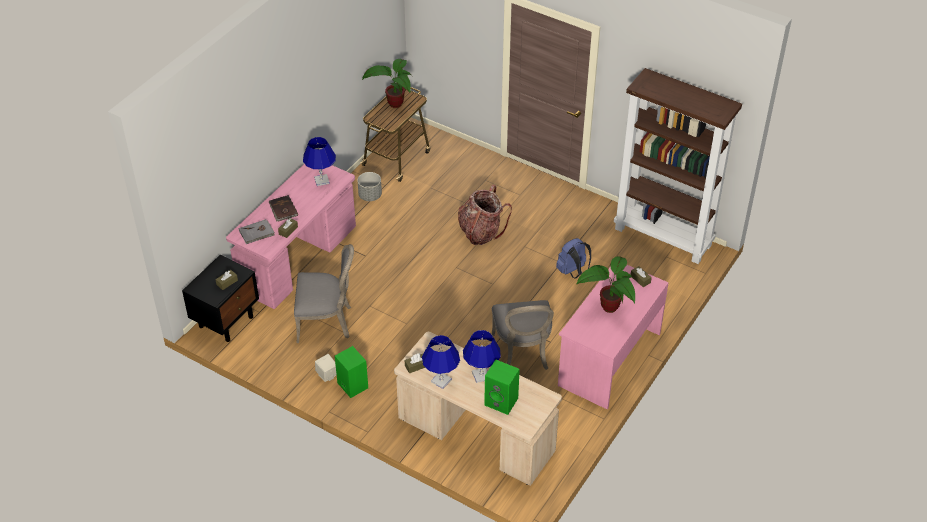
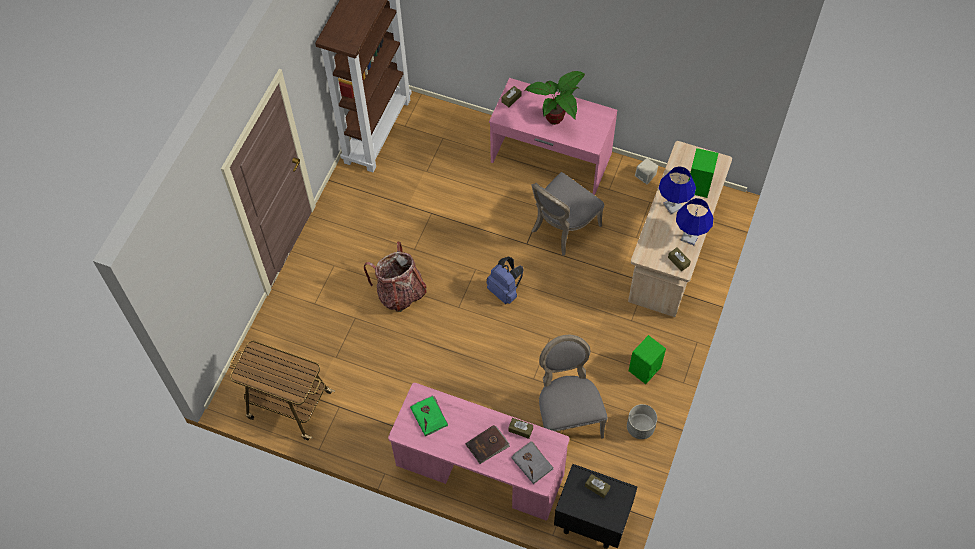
camera: 100 degrees left, 15 degrees up
(321, 180) = (429, 416): blue table lamp -> green book
(327, 375) = (638, 396): beige speaker -> beige speaker (645, 177)
(370, 196) = (360, 419): grey planter -> grey planter (640, 428)
(393, 105) = (268, 375): potted plant -> none
(522, 353) = (562, 228): grey chair -> grey chair turned 150 degrees clockwise
(573, 272) = (442, 201): blue backpack -> blue backpack (505, 291)

